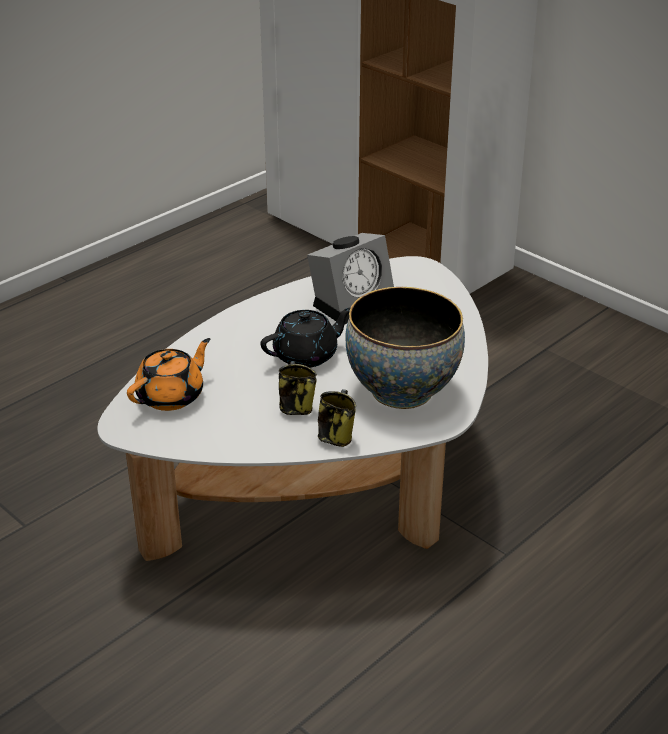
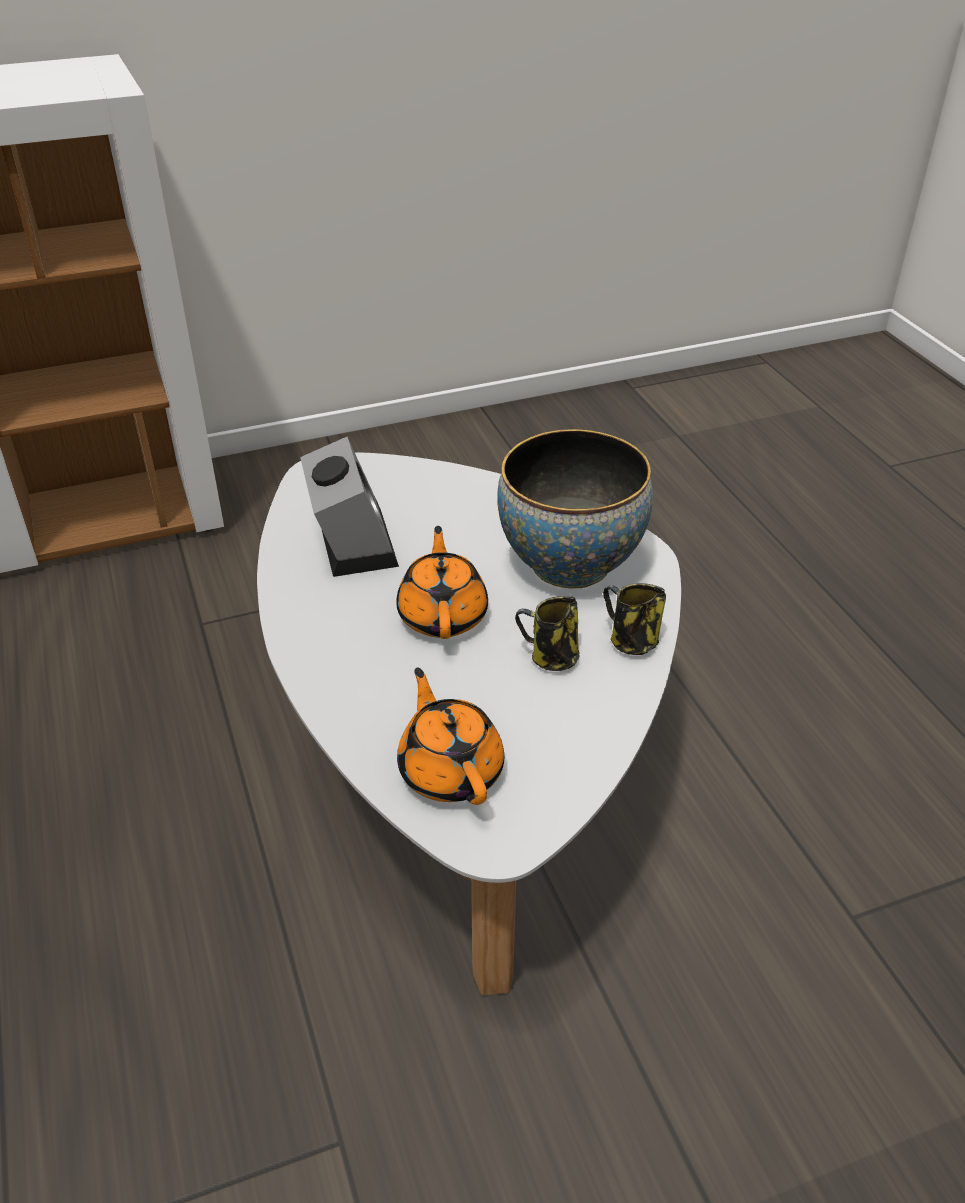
camera: 65 degrees left, 5 degrees up
(307, 355) = (443, 615): black teapot -> orange teapot

